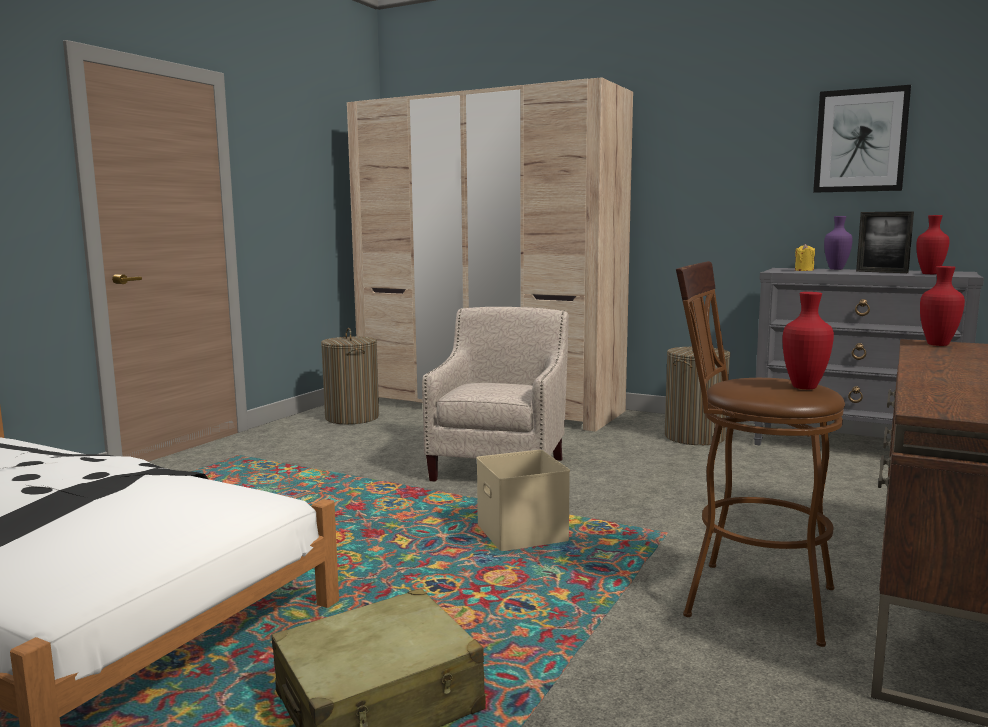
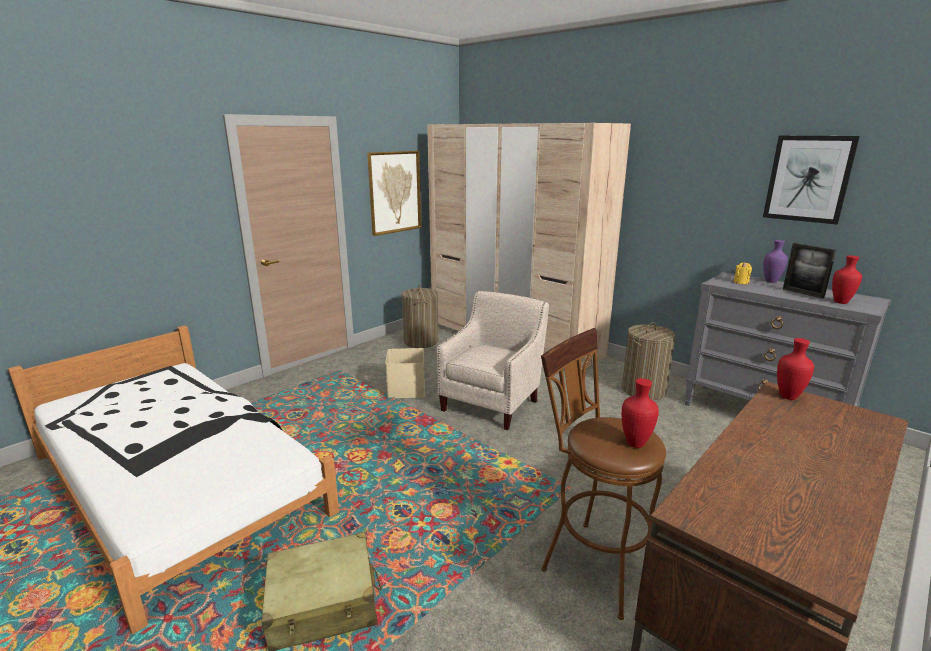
camera: 15 degrees right, 10 degrees up
(302, 196) = (394, 192): none -> picture
(524, 534) = (476, 471): beige storage box -> beige storage box (407, 389)

